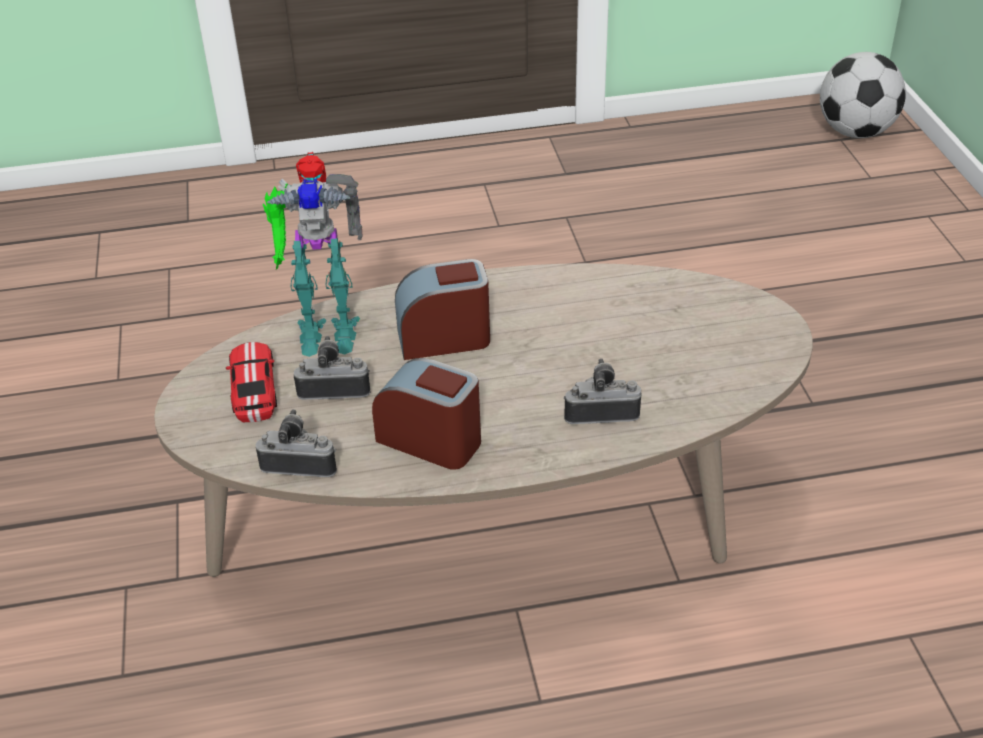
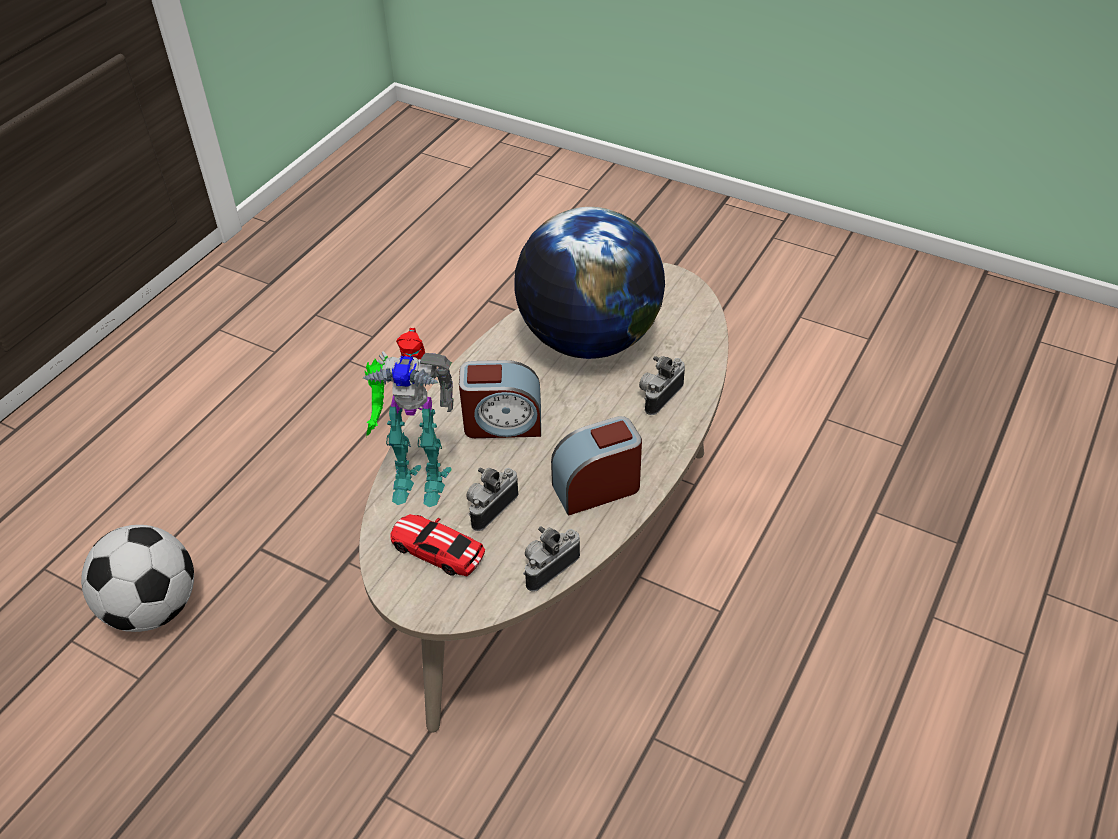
camera: 50 degrees left, 5 degrees up
(324, 329) = (417, 477): toy robot -> toy robot turned 60 degrees clockwise
(444, 338) = (502, 423): alarm clock -> alarm clock turned 120 degrees counterclockwise
(618, 326) = (588, 339): none -> globe
(854, 132) = (422, 142): football -> football (152, 609)

